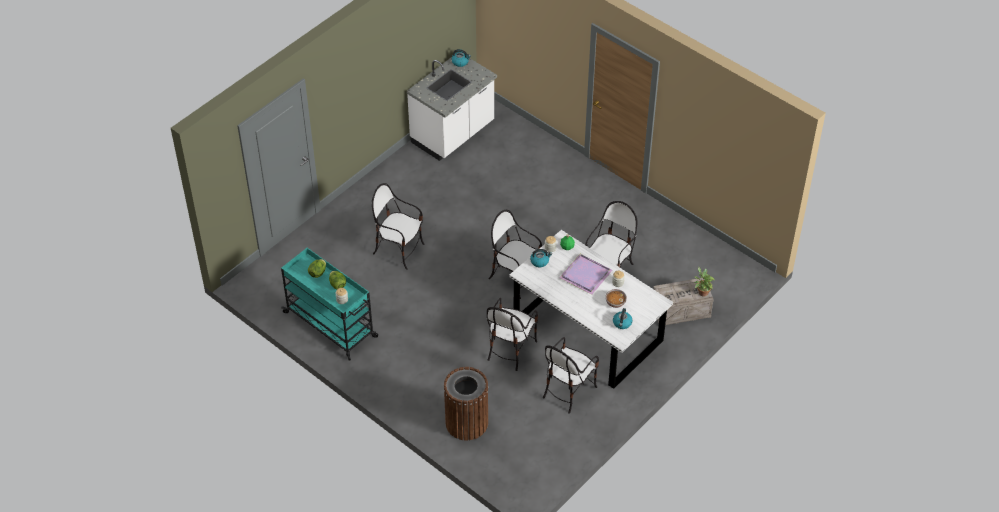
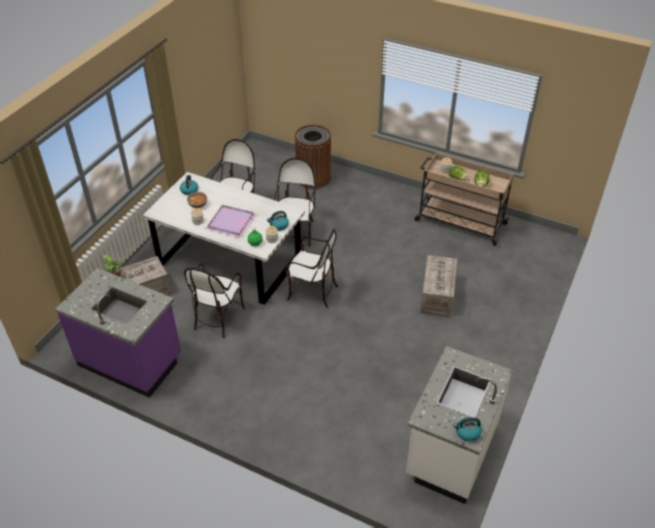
camera: 165 degrees right, 5 degrees down
(331, 325) = (459, 222): turquoise cart -> beige cart
(399, 250) = (437, 296): chair -> crate
(691, 248) = (131, 360): none -> purple counter

